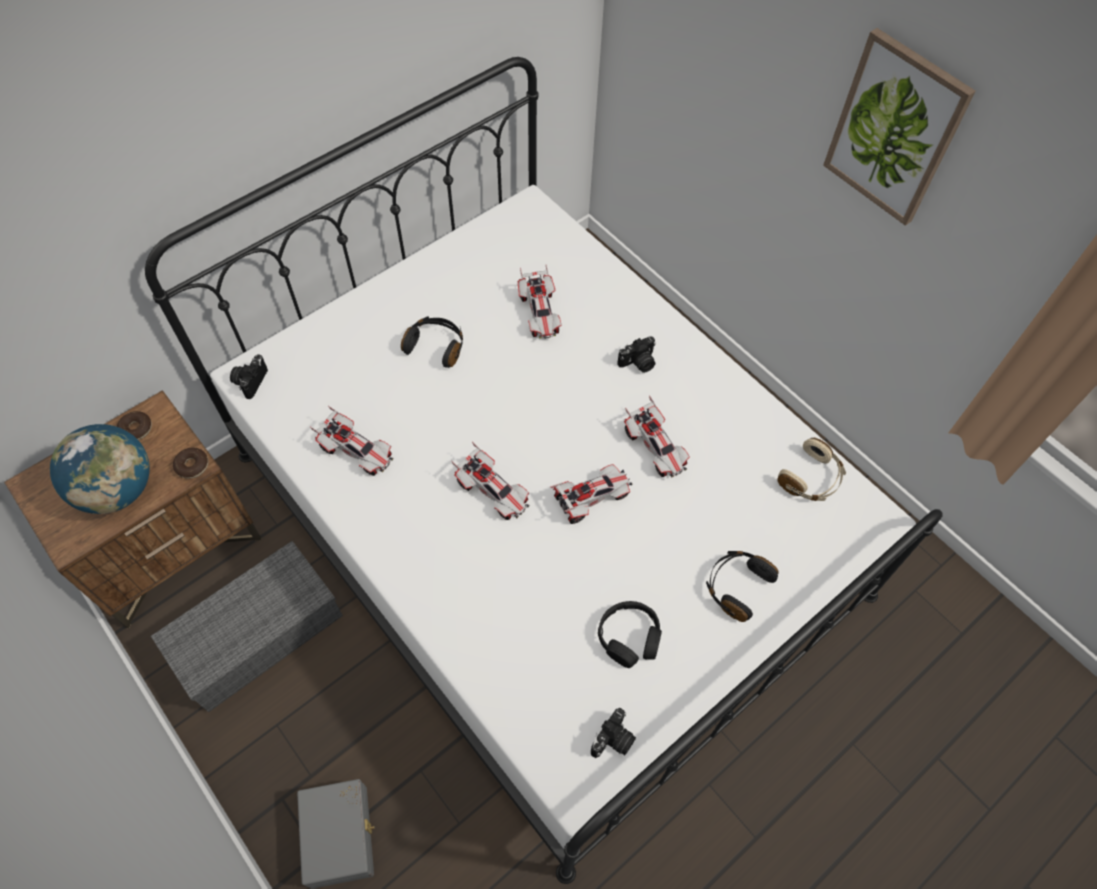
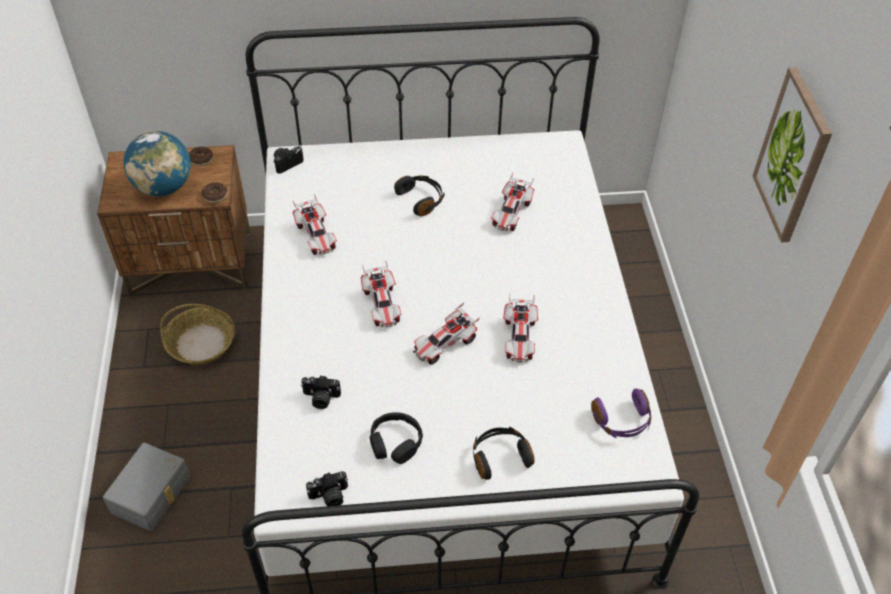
camera: 35 degrees right, 10 degrees down
(258, 631) = (202, 343): grey storage box -> basket
(591, 498) = (445, 345): toy car -> toy car turned 135 degrees clockwise
(638, 363) = (555, 279): camera -> camera (321, 398)
(811, 478) = (622, 421): beige headphones -> purple headphones

